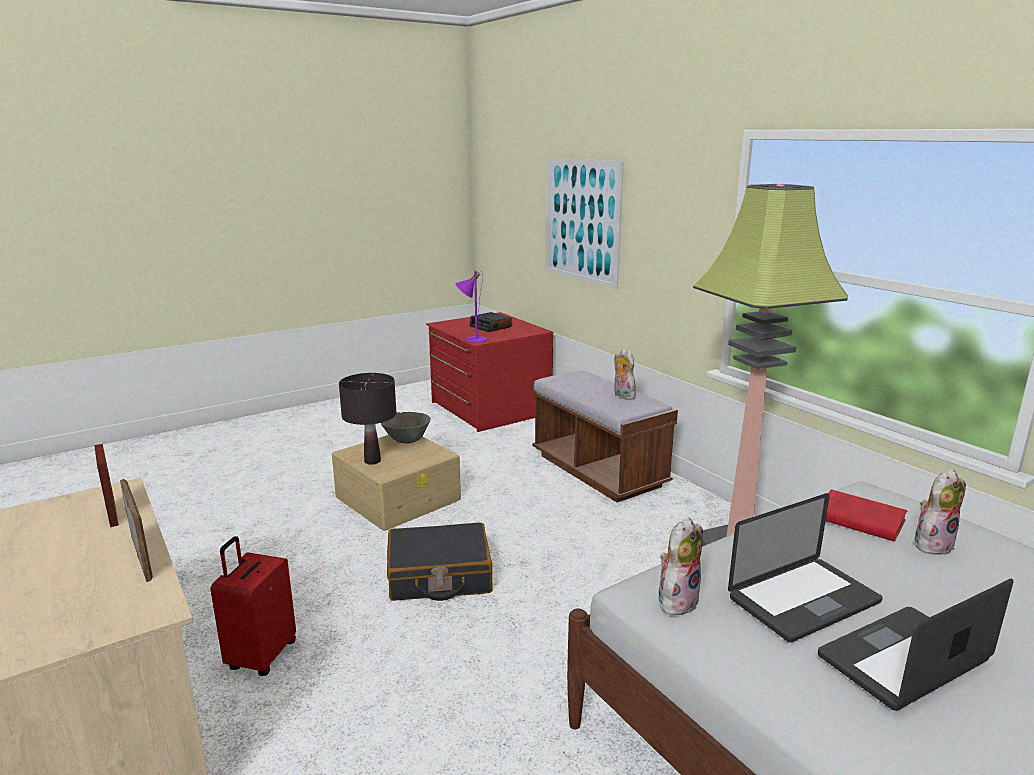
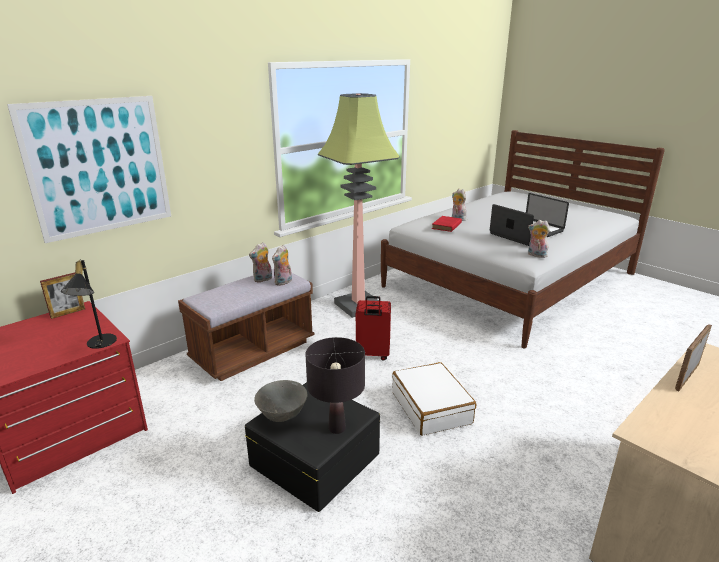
camera: 100 degrees left, 5 degrees up
(112, 514) = (671, 416): picture frame -> picture frame (68, 313)
(261, 656) = (567, 473): red suitcase -> red suitcase (372, 355)
(399, 498) = (314, 458): beige storage box -> black storage box
(439, 576) = (431, 407): black suitcase -> white suitcase
(472, 339) = (98, 344): purple table lamp -> black table lamp
(491, 326) = (39, 338): alarm clock -> none
(613, 405) = (283, 282): none -> plush toy

